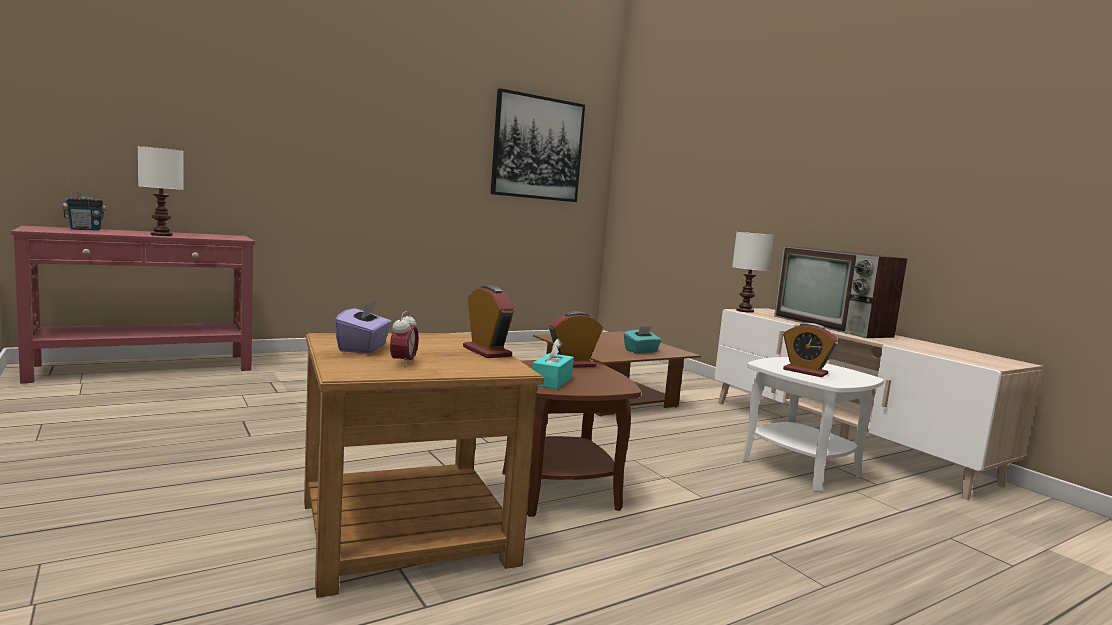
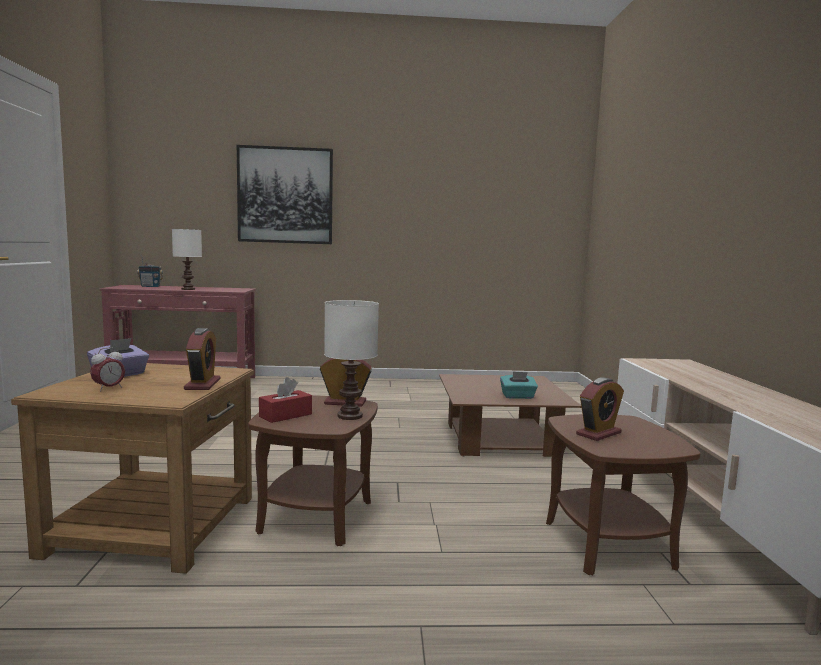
camera: 30 degrees right, 0 degrees up
(537, 148) = (505, 203): picture -> picture (285, 195)
(551, 381) = (285, 415): turquoise tissue box -> red tissue box
(744, 311) = (643, 361): white table lamp -> white table lamp (350, 416)
(800, 468) = (608, 545): white side table -> brown side table
(805, 372) = (598, 433): alarm clock -> alarm clock turned 105 degrees counterclockwise
(833, 326) = (722, 384): television -> none

